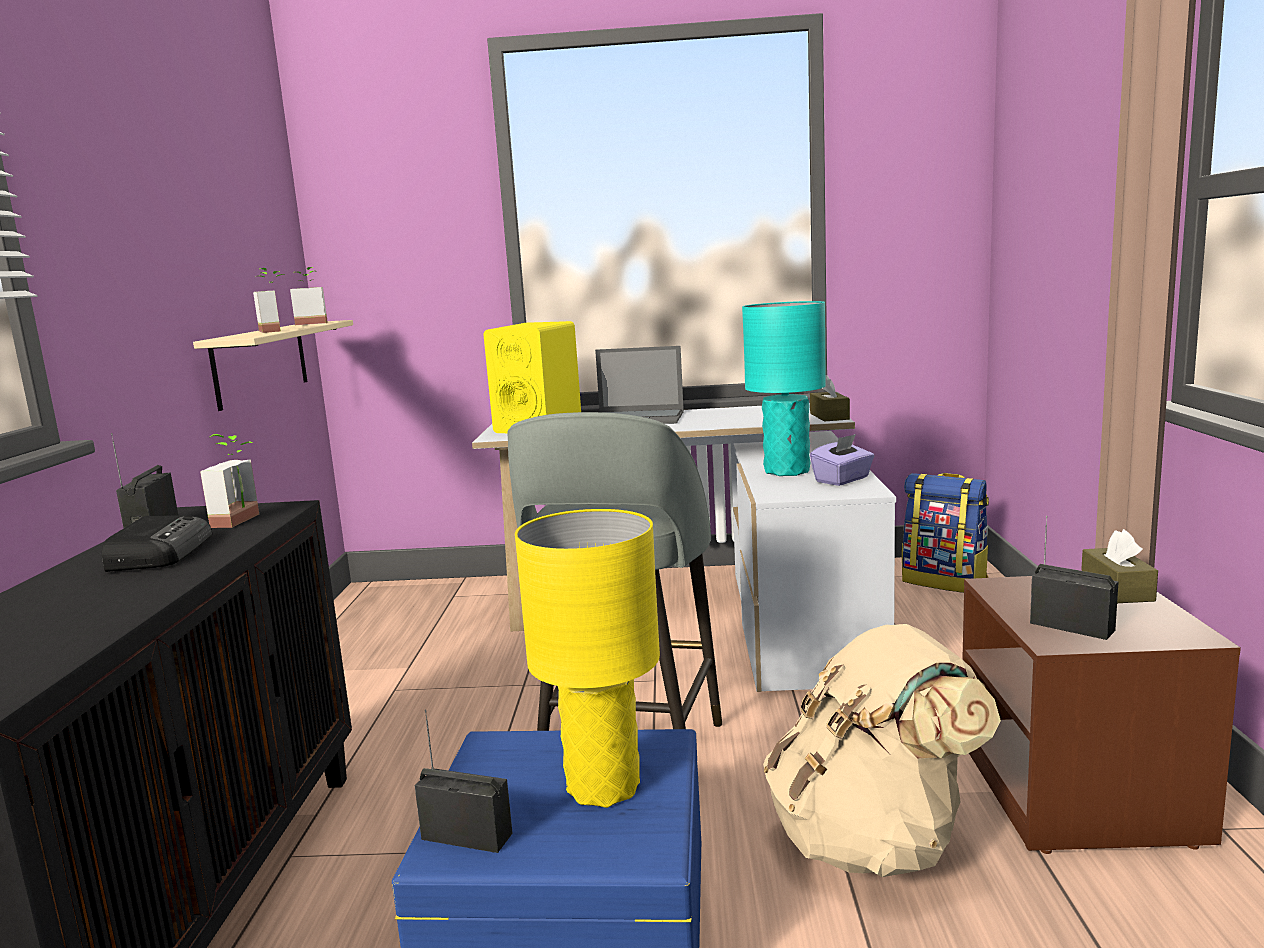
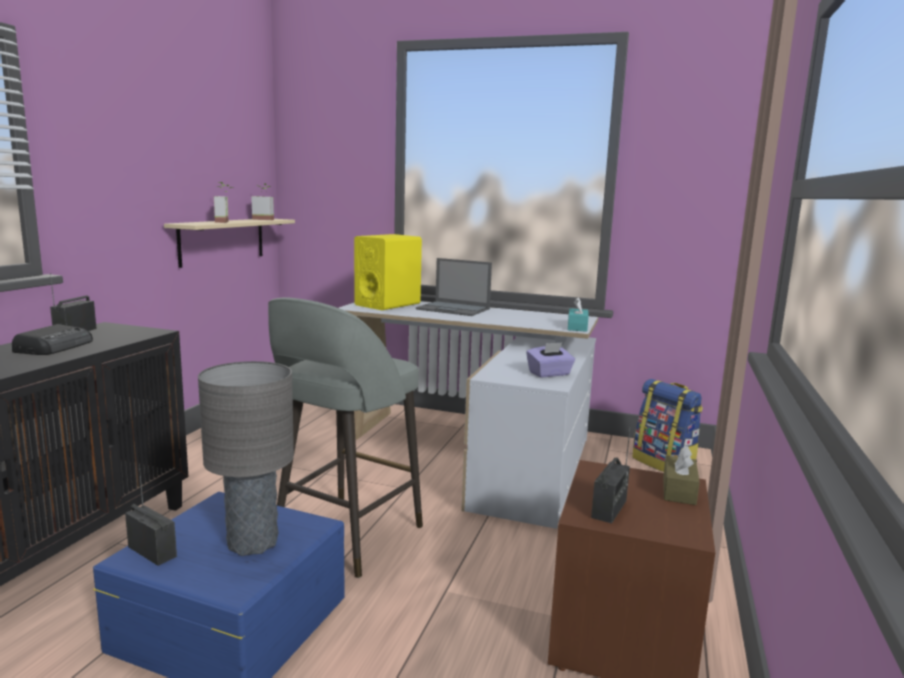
camera: 15 degrees right, 0 degrees up
(244, 520) = (123, 336): potted plant -> none
(603, 786) = (253, 542): yellow table lamp -> grey table lamp
(787, 471) = (522, 361): turquoise table lamp -> none
(829, 416) = (577, 327): brown tissue box -> turquoise tissue box
(873, 841) = (450, 628): beige backpack -> none
(1072, 627) = (609, 509): radio -> radio turned 60 degrees clockwise

